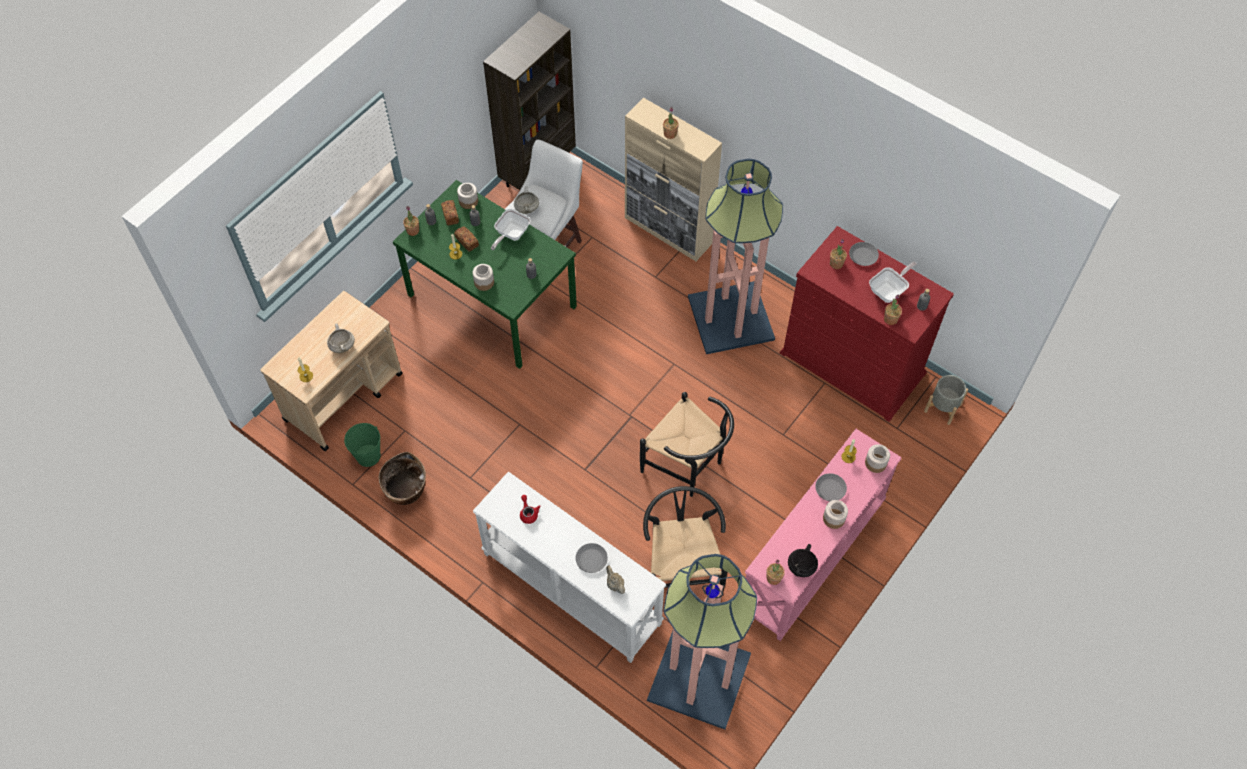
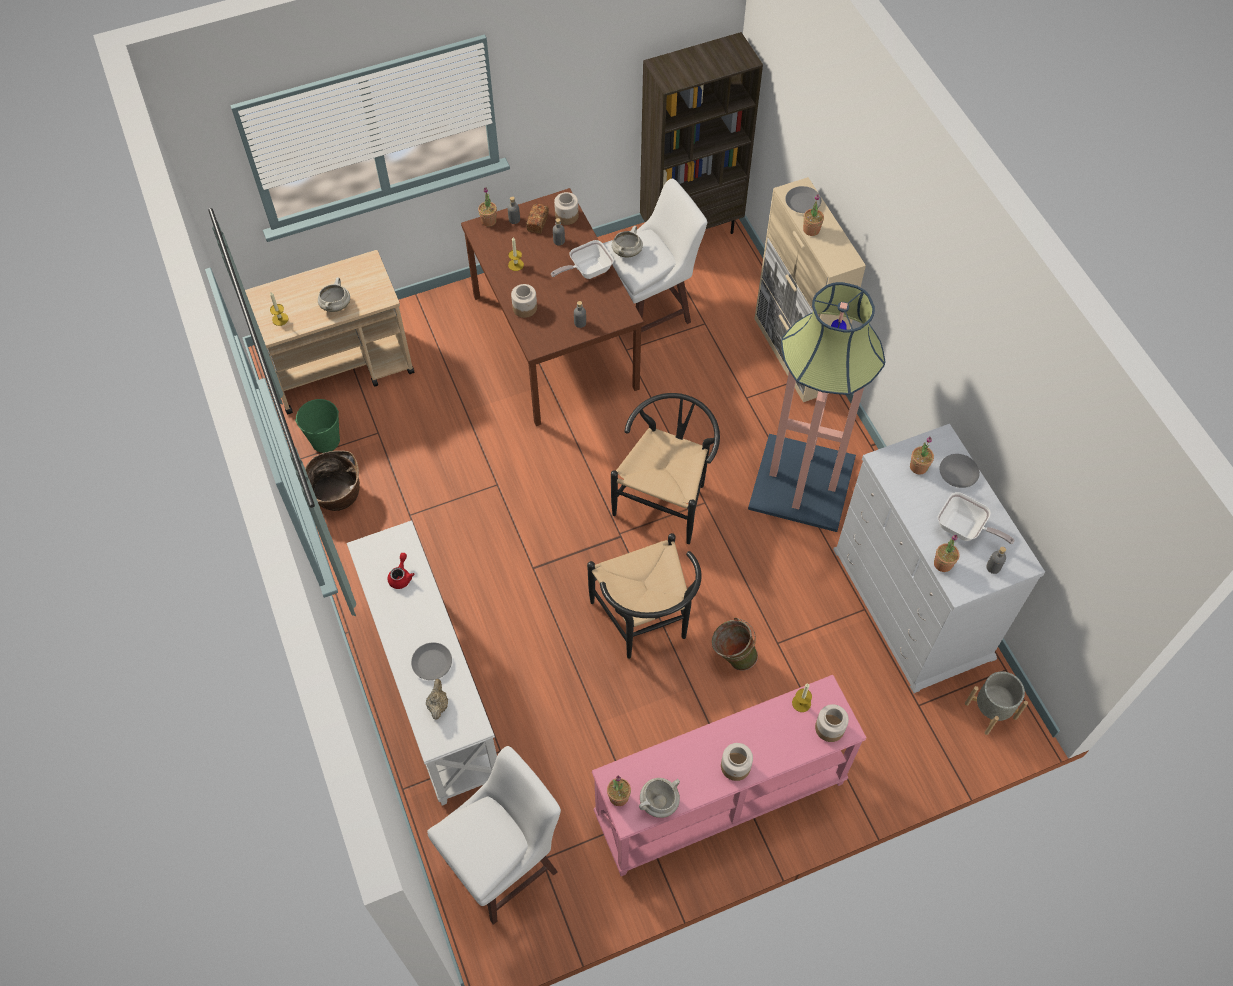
camera: 30 degrees right, 0 degrees up
(467, 242) = (536, 257): bread -> none
(490, 301) = (553, 341): green dining table -> brown dining table
(681, 566) = (566, 730): black chair -> black chair (666, 496)
(699, 677) = (505, 865): floor lamp -> white stool
(759, 459) = (732, 656): none -> green bucket
(801, 568) = (659, 803): black cooking pot -> white cooking pot
(830, 489) = (754, 729): grey plate -> grey plate (802, 203)
(853, 363) = (913, 604): red dresser -> white dresser
(889, 290) = (964, 529): frying pan -> frying pan turned 45 degrees clockwise

